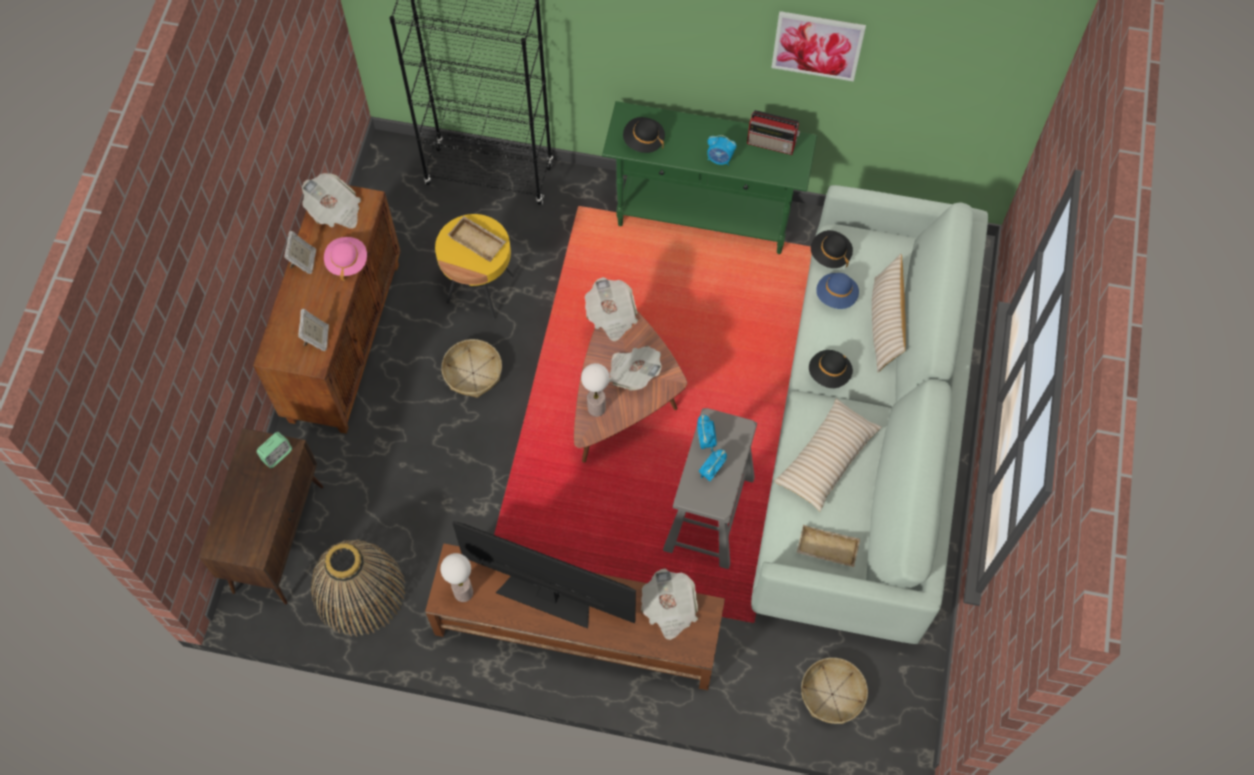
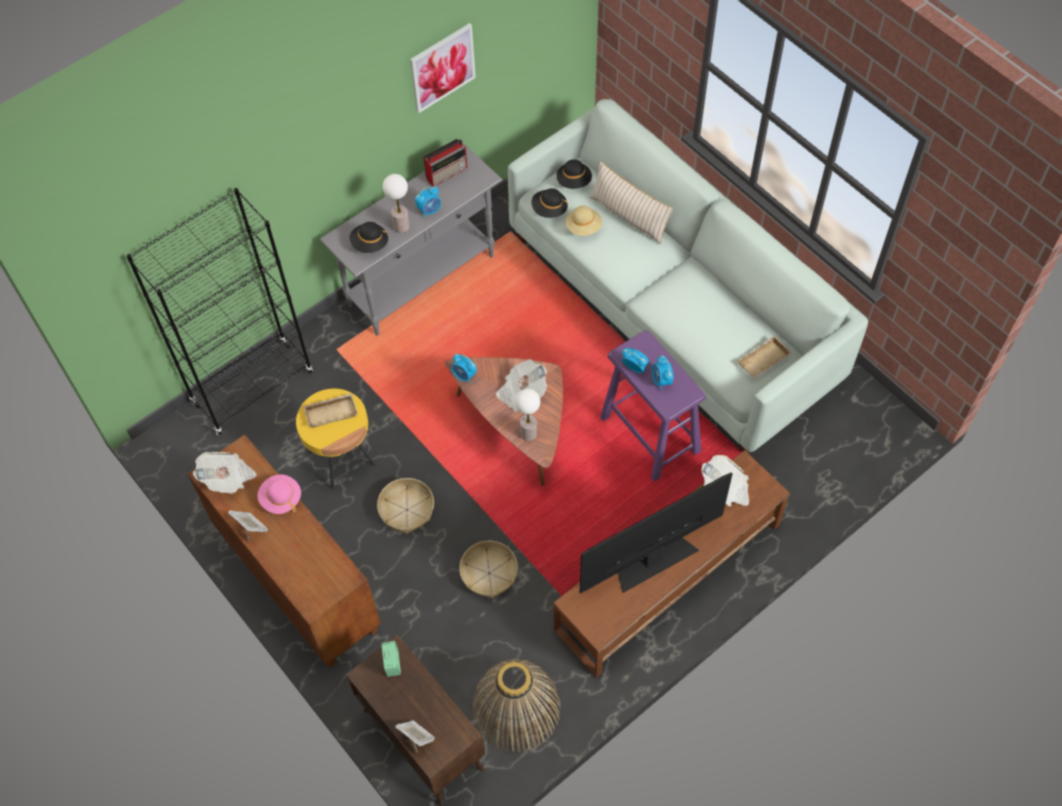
camera: 50 degrees left, 5 degrees down
(317, 339) = (328, 563): picture frame -> picture frame (417, 739)
(463, 593) = (605, 614): table lamp -> table lamp (401, 226)
(611, 316) = (464, 375): newspaper -> alarm clock
(704, 218) = (422, 280): green console table -> grey console table
(708, 514) = (650, 434): grey stool -> purple stool
(826, 459) = (698, 316): beige pillow -> none
(829, 374) = (637, 271): black hat -> black hat (574, 181)
(832, 694) = (840, 452): basket -> basket (489, 573)
(836, 296) = (583, 227): blue hat -> beige hat

